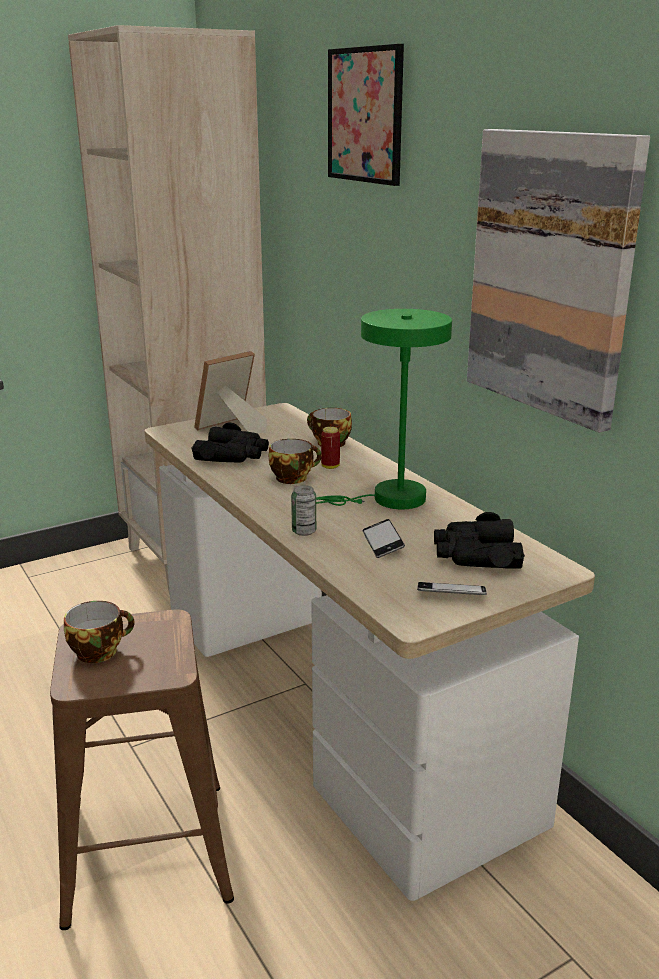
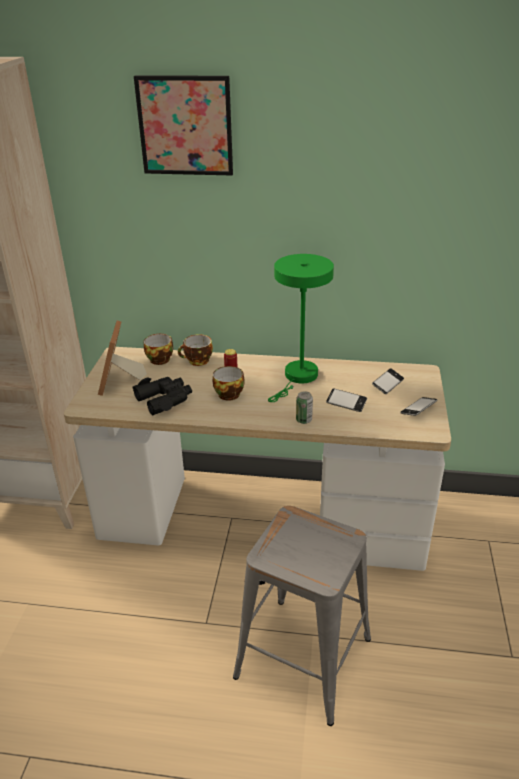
camera: 50 degrees left, 10 degrees up
(99, 650) = (297, 557): cup -> cup (159, 359)
(144, 851) = (302, 658): brown stool -> grey stool
(476, 555) = (387, 384): black binoculars -> phone
(551, 275) = (387, 216): picture -> none

